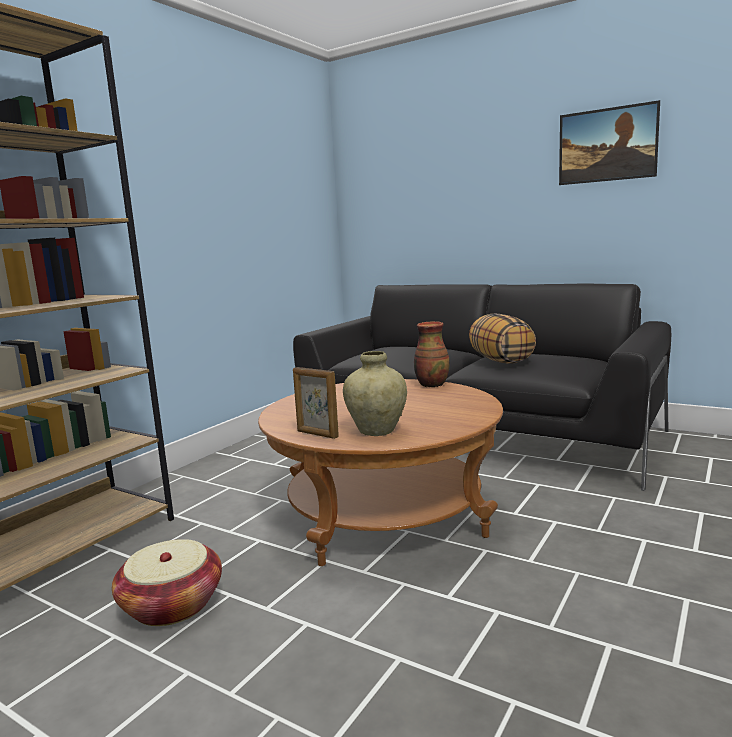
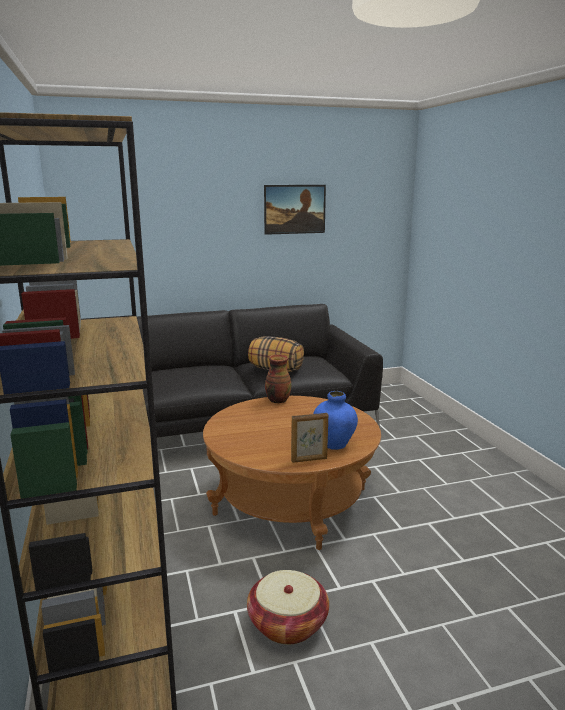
camera: 50 degrees left, 5 degrees up
(377, 431) = (334, 444): beige vase -> blue vase

